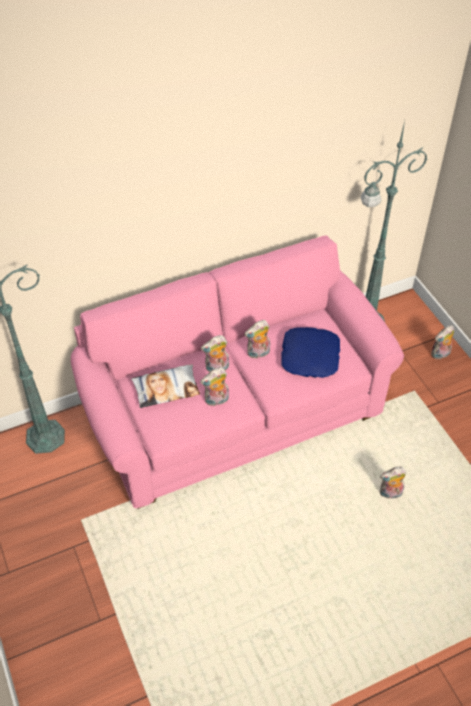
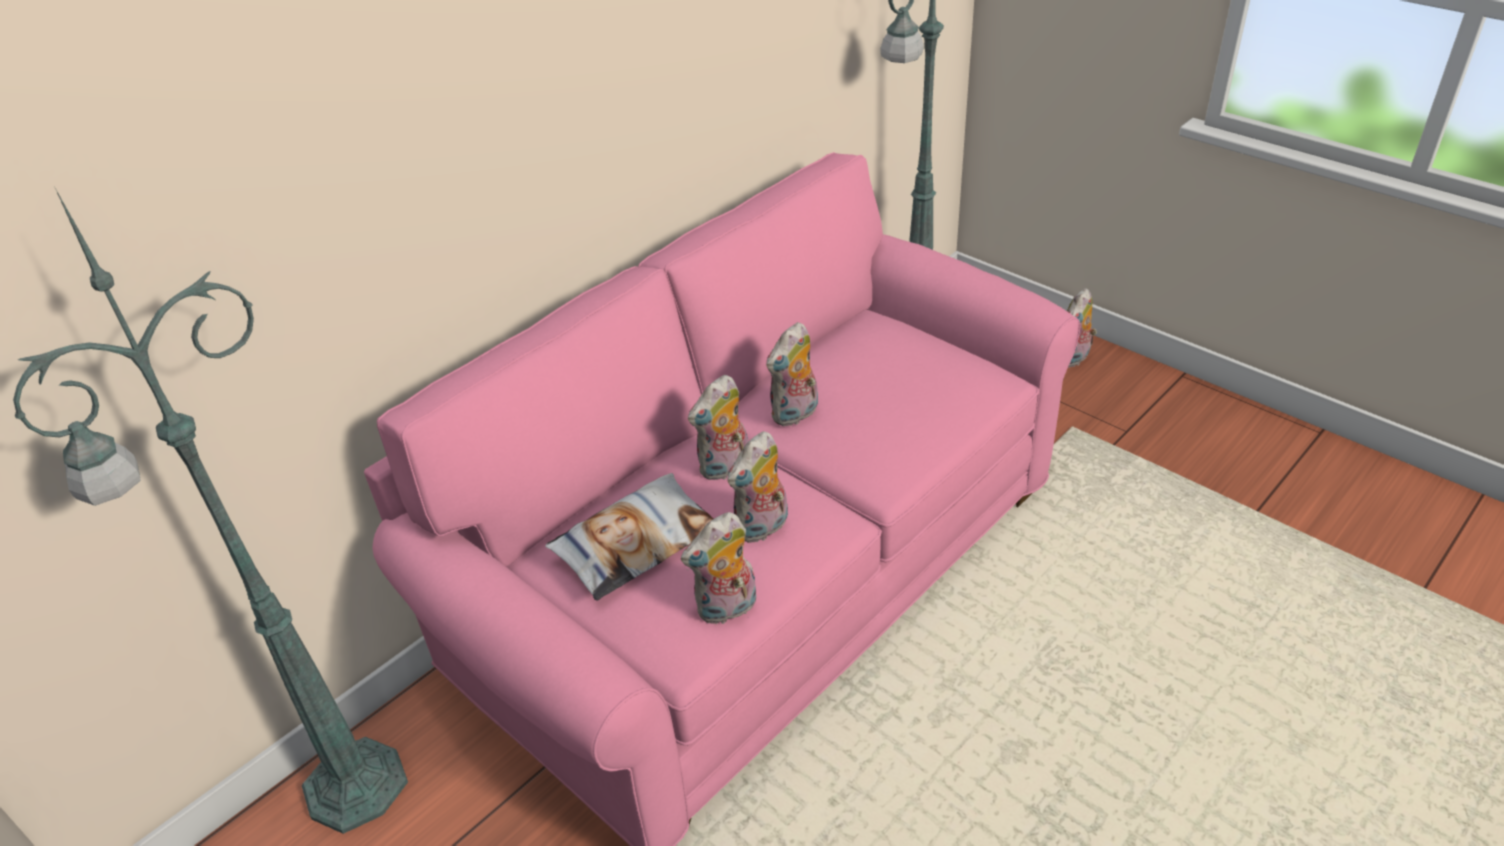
camera: 20 degrees left, 10 degrees down
(309, 357) = (902, 387): blue pillow -> none
(390, 494) = (1160, 618): plush toy -> plush toy (727, 609)

